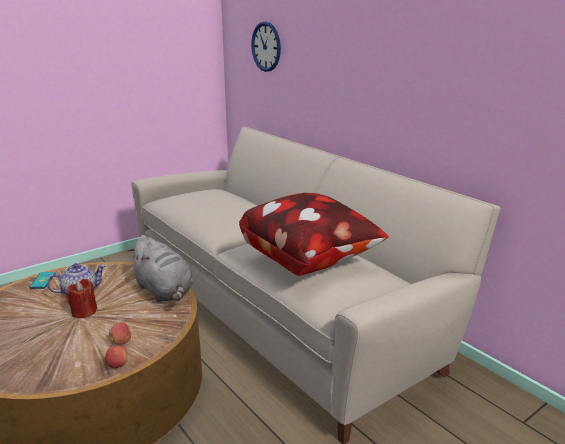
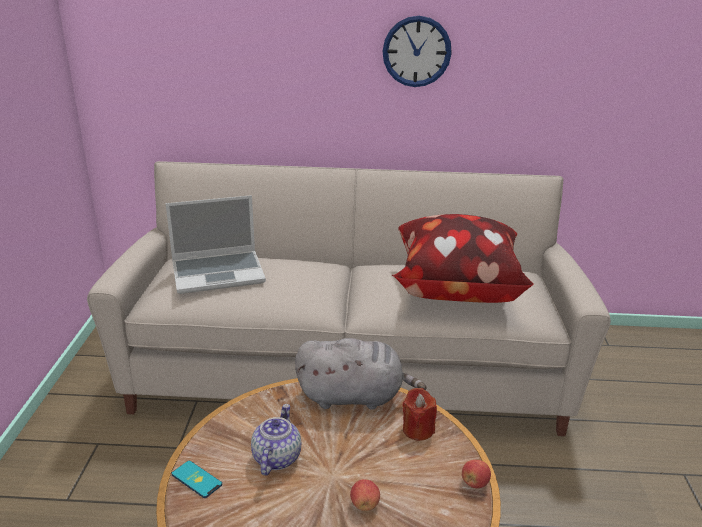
camera: 50 degrees left, 5 degrees up
(84, 312) = (330, 470): red candle -> red candle (418, 430)
(121, 342) = (430, 464): apple -> apple (364, 504)
(206, 198) = (219, 273): none -> laptop
(266, 47) = (184, 44): wall clock -> wall clock (416, 51)

